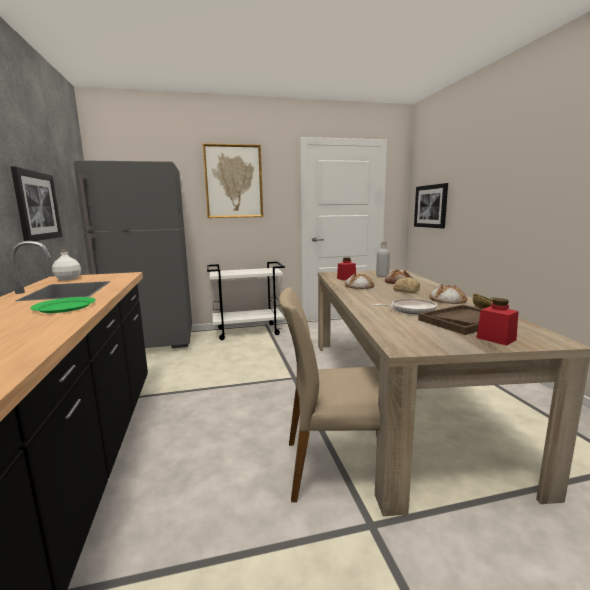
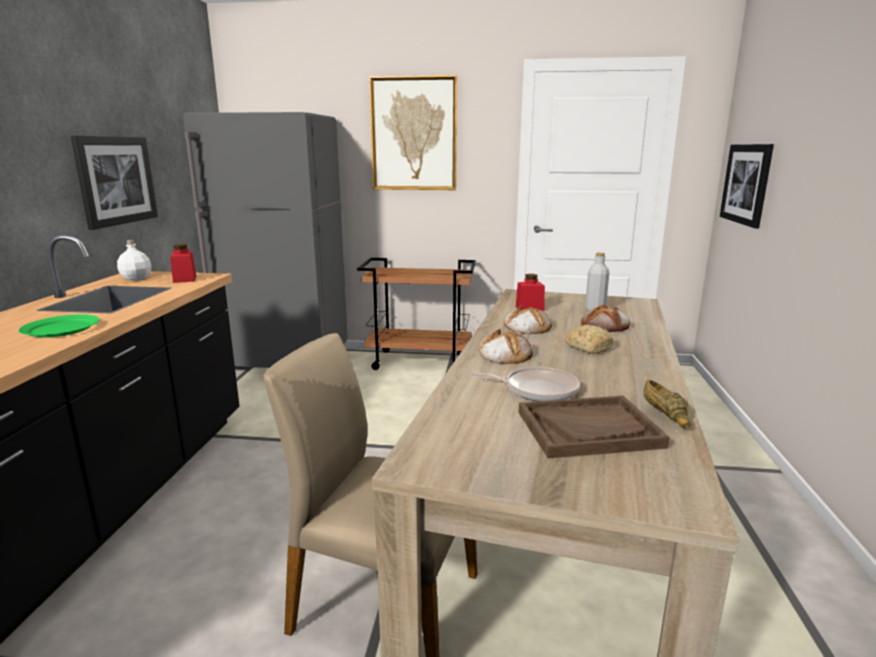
camera: 20 degrees right, 5 degrees up
(248, 331) = (420, 362): white cart -> brown cart
(447, 300) = (630, 378): bread -> bread (504, 354)
(496, 339) = (587, 477): red jar -> red jar (185, 279)

